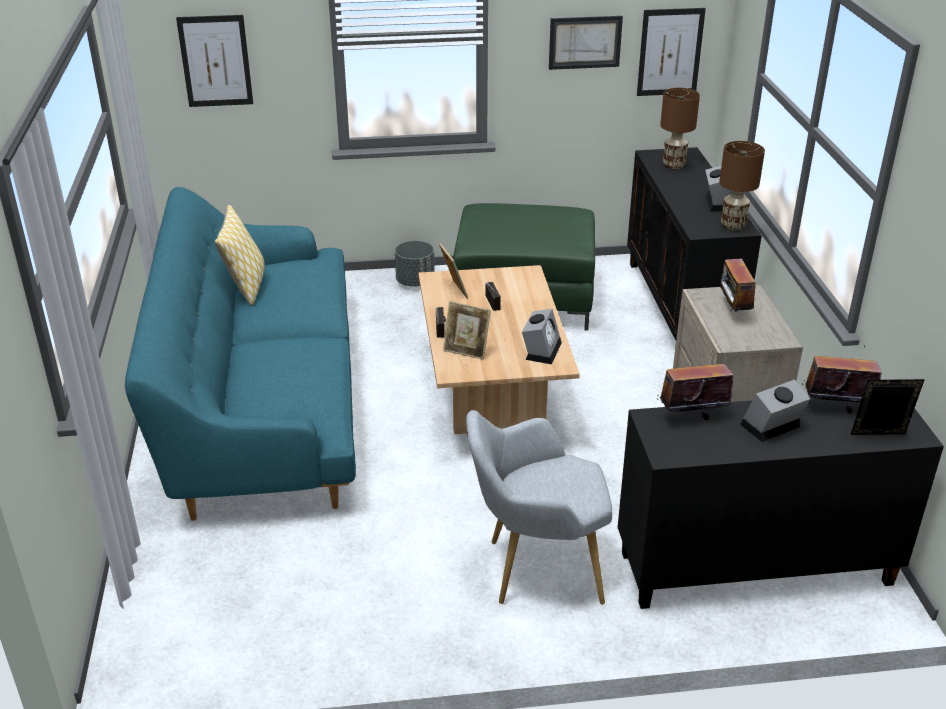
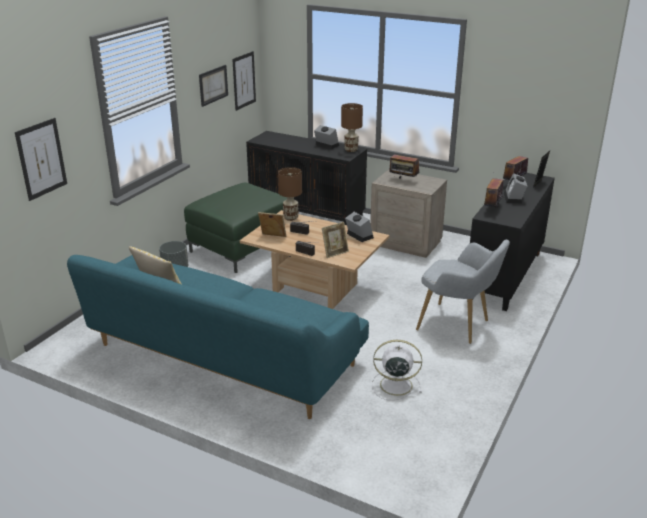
camera: 55 degrees left, 5 degrees down
(321, 563) = (394, 385): none -> white fan
(536, 569) = (458, 326): grey armchair -> grey armchair turned 90 degrees counterclockwise
(673, 165) = (276, 140): brown table lamp -> brown table lamp (291, 218)

